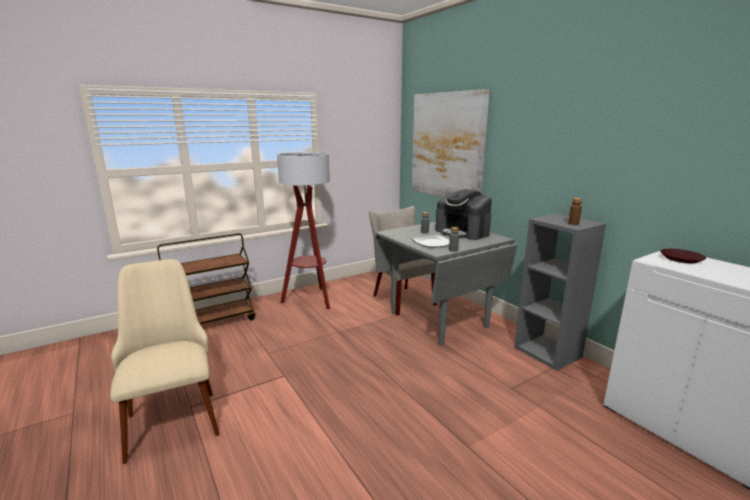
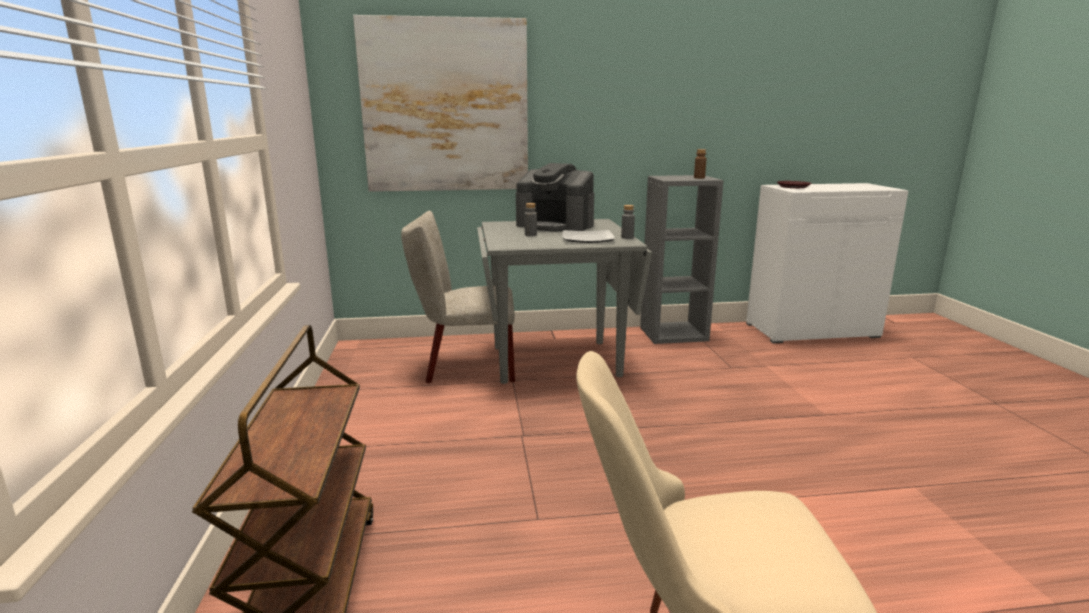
camera: 65 degrees left, 0 degrees up
(310, 299) = (363, 438): floor lamp -> none
(462, 232) = (555, 225): coffee machine -> coffee machine turned 45 degrees clockwise

